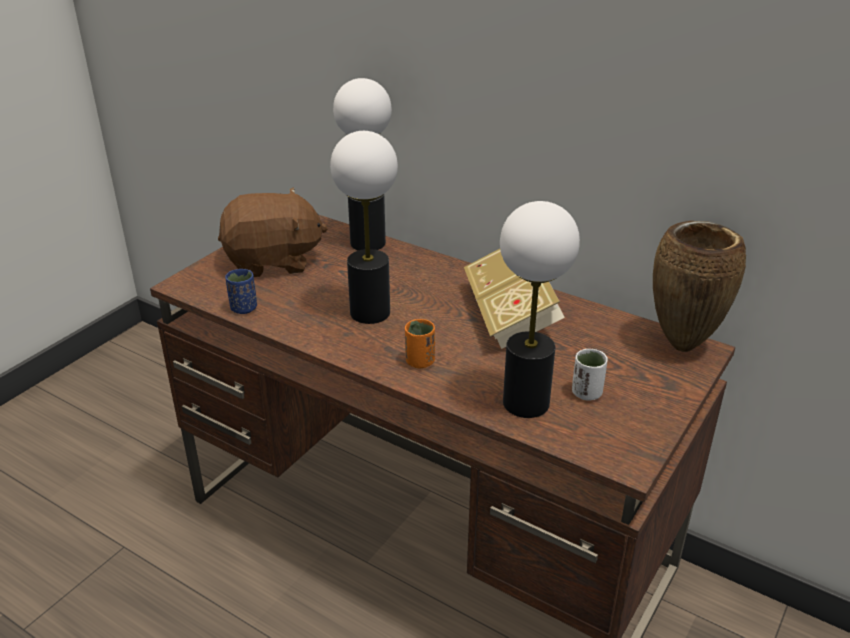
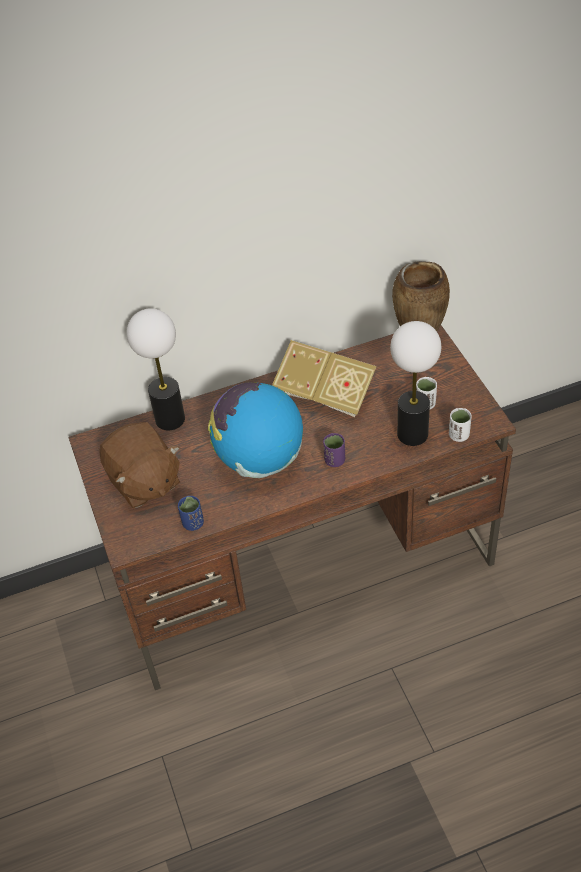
camera: 50 degrees left, 15 degrees up
(273, 261) = (144, 482): brown plush toy -> brown plush toy turned 120 degrees clockwise
(369, 313) = (260, 459): table lamp -> globe
(420, 362) = (334, 460): orange cup -> purple cup
(569, 443) = (459, 435): none -> white cup

